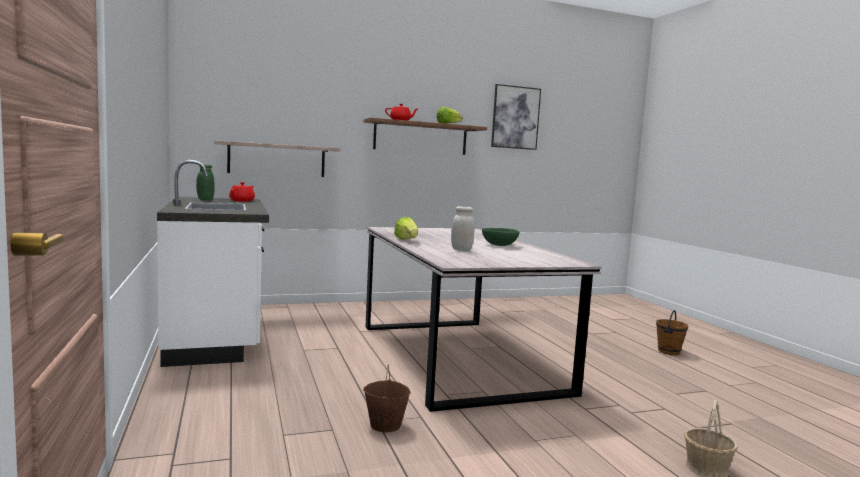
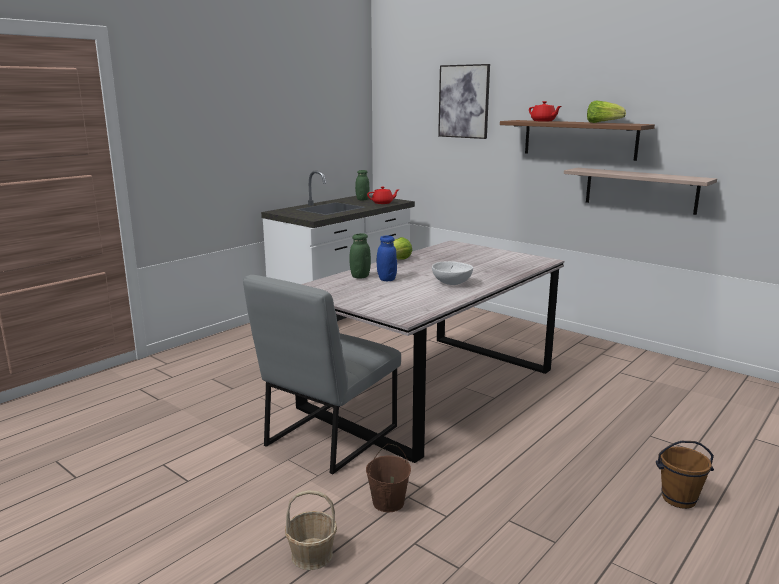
camera: 60 degrees right, 10 degrees up
(277, 159) = (441, 163): shelf -> shelf (640, 190)
(385, 425) = (255, 401): brown bucket -> brown bucket (388, 502)
(439, 251) = (360, 276): none -> green jar
(461, 250) = (386, 279): white jar -> blue jar
(499, 245) = (451, 283): green bowl -> white bowl
(507, 413) = (328, 437): none -> grey chair
(515, 117) = (722, 105): picture -> picture (464, 101)

